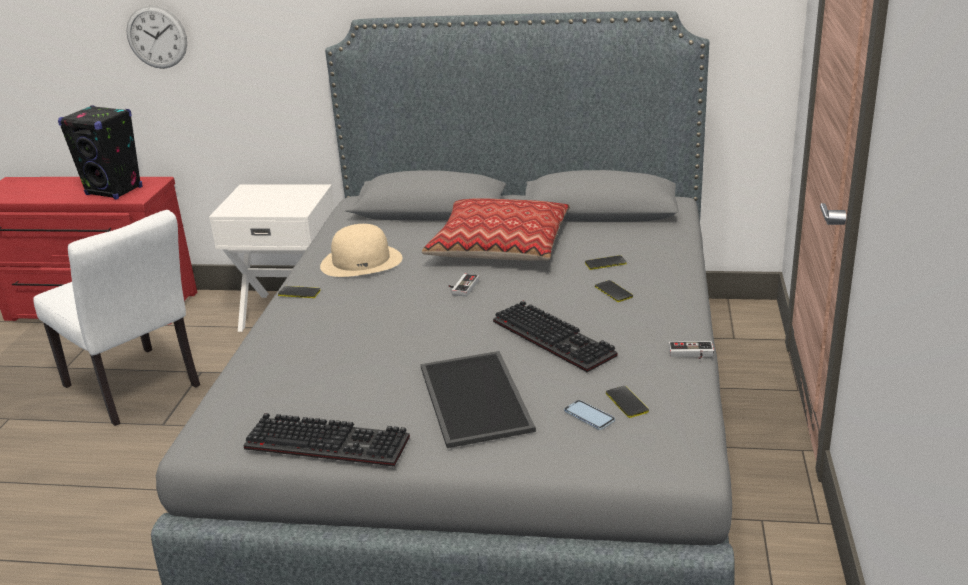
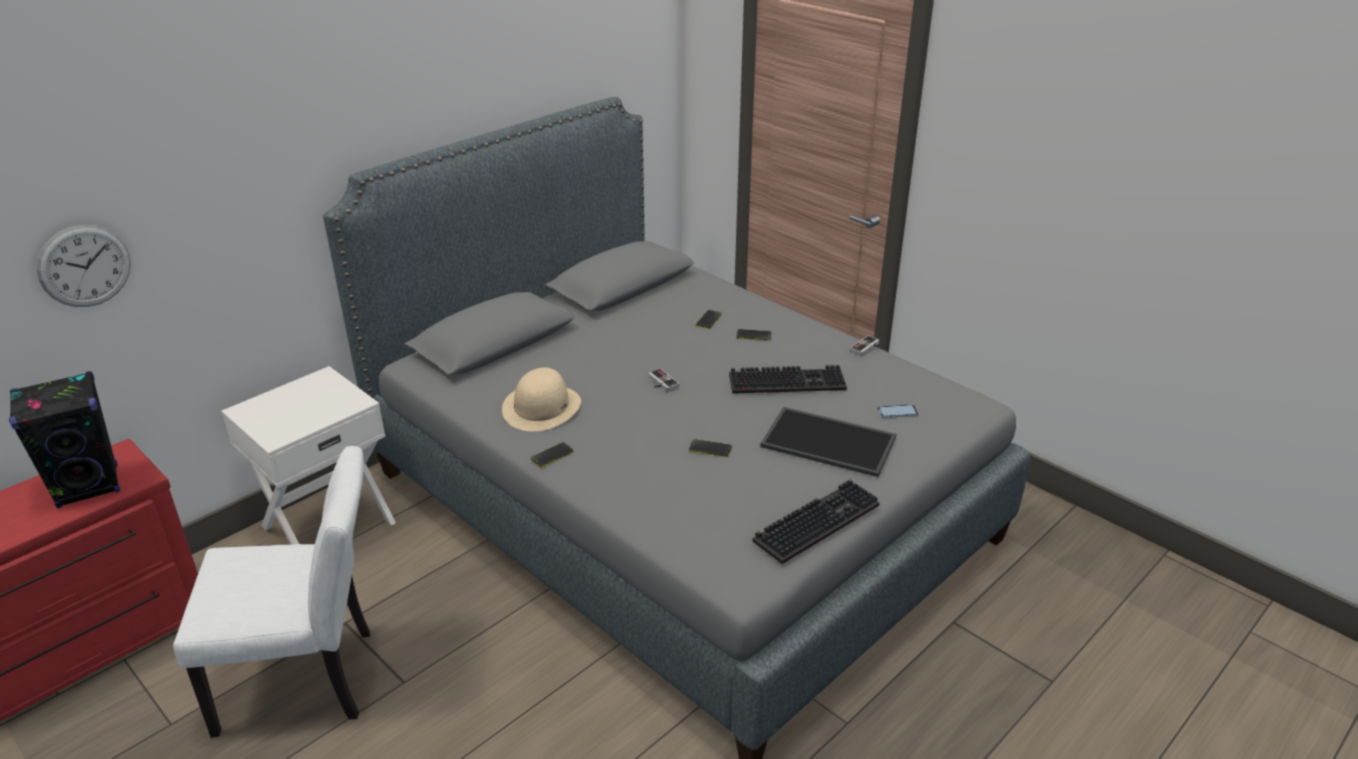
camera: 55 degrees left, 5 degrees up
(499, 245) = (614, 343): pillow -> none
(626, 402) = (896, 393): phone -> phone (710, 448)

